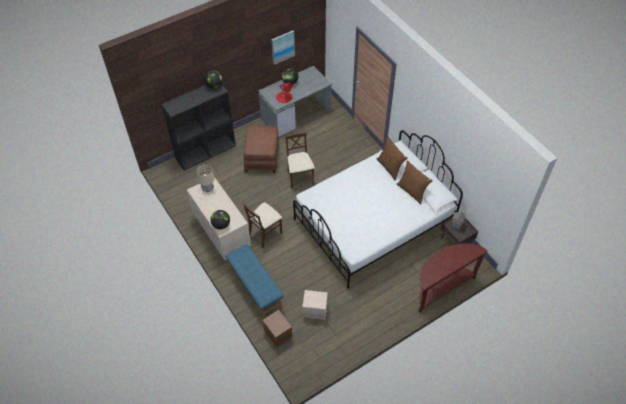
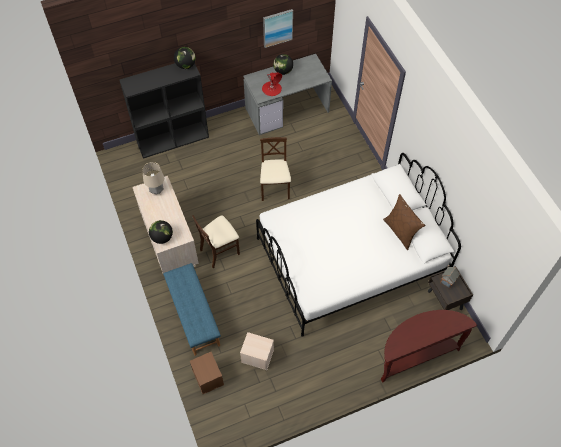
camera: 10 degrees right, 5 degrees up
(262, 158) = (236, 157): brown ottoman -> none
(390, 167) = (380, 196): brown pillow -> none

